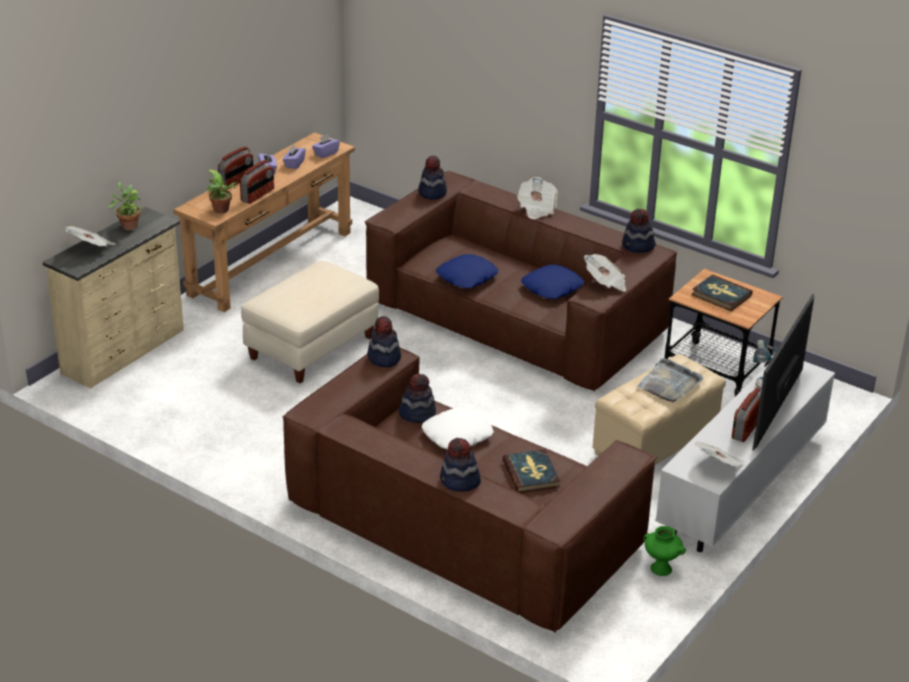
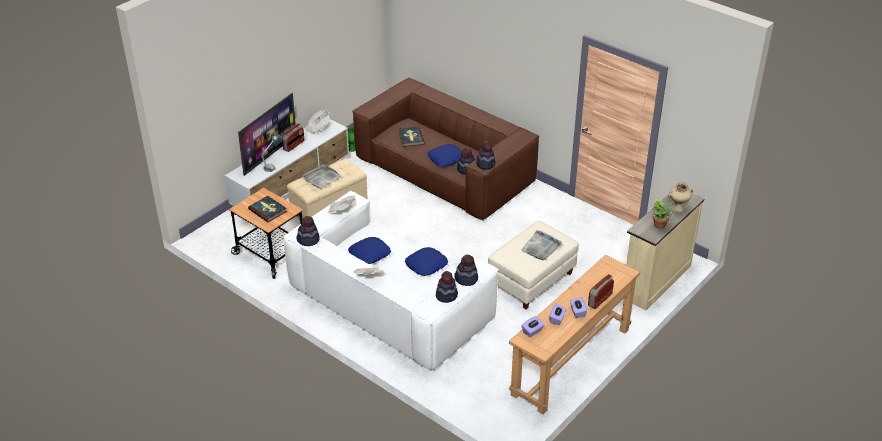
camera: 175 degrees left, 5 degrees up
(91, 247) = (677, 208): newspaper -> beige vase
(222, 210) = (603, 269): potted plant -> none
(258, 195) = (580, 284): radio -> none
(299, 289) = (541, 247): none -> grey tray
(457, 435) = (446, 159): white pillow -> blue pillow
(459, 481) = (450, 102): hat -> hat (466, 279)
(515, 317) = (390, 302): brown sofa -> white sofa

